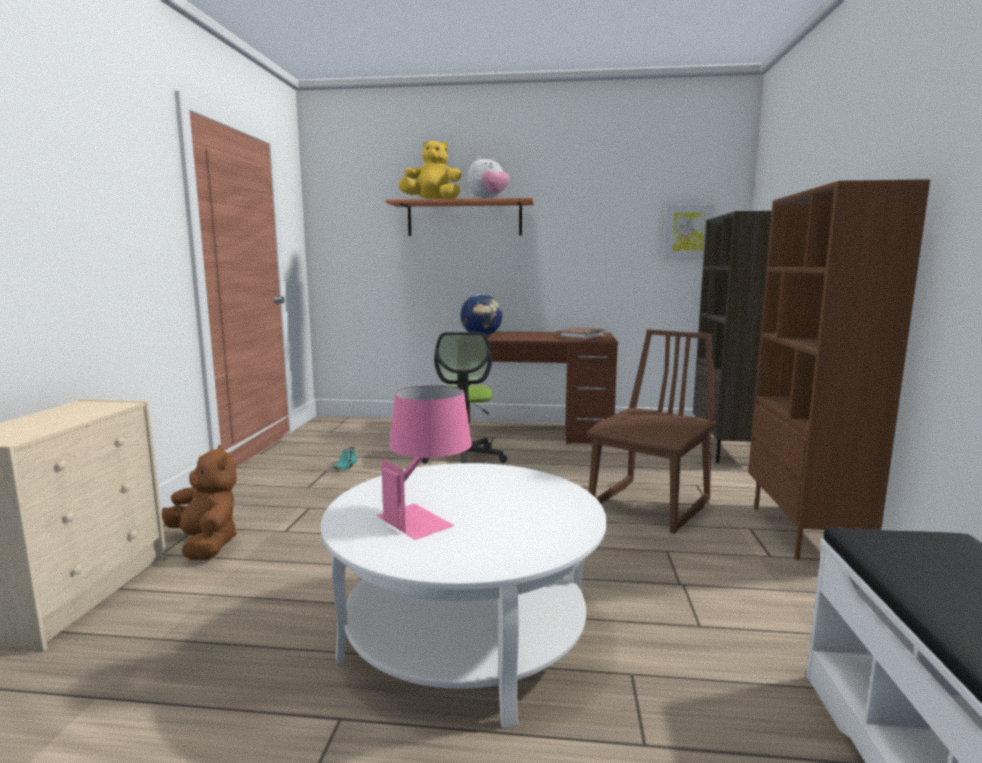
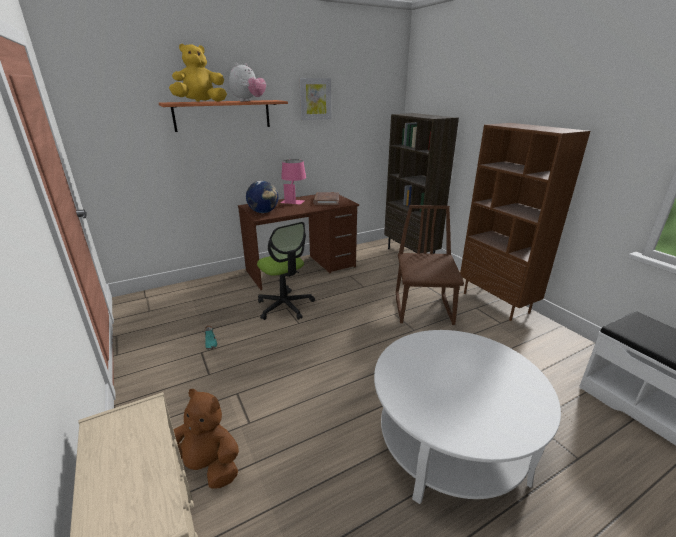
camera: 35 degrees left, 15 degrees up
(427, 516) = (456, 397): pink table lamp -> pink table lamp (294, 200)
(688, 231) = (373, 119): picture -> picture (315, 99)

